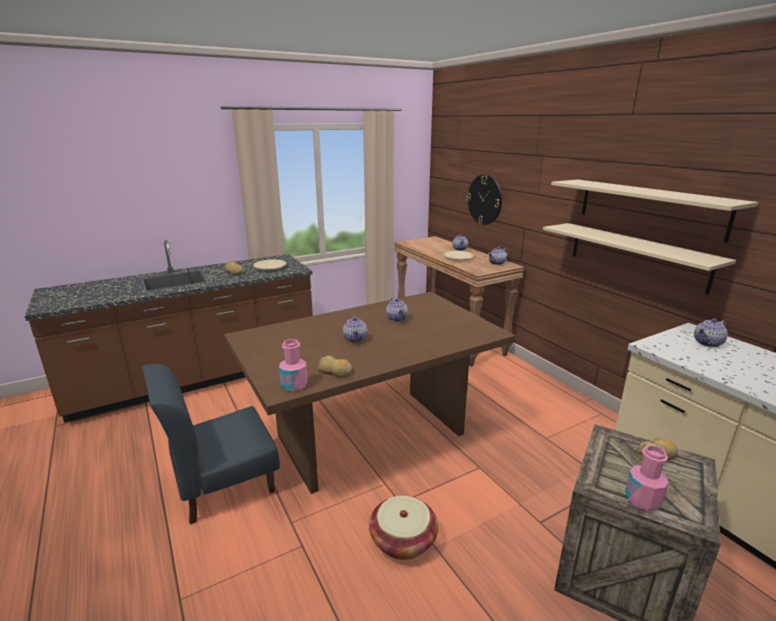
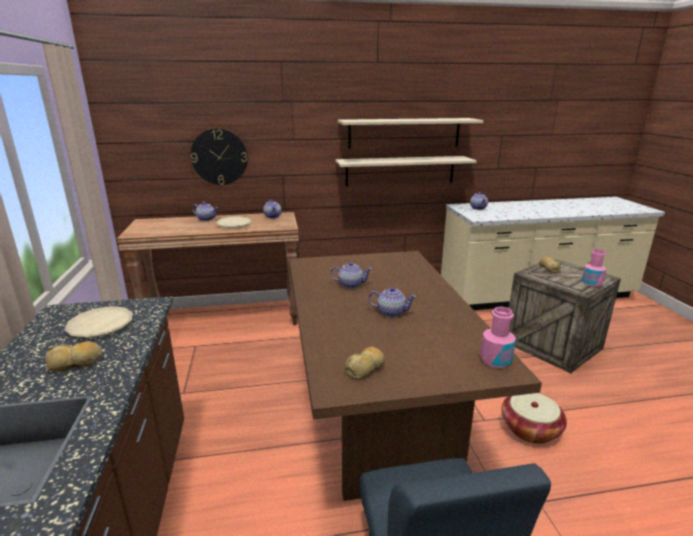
camera: 70 degrees left, 0 degrees up
(335, 372) = (467, 333): bread -> bread (366, 368)

